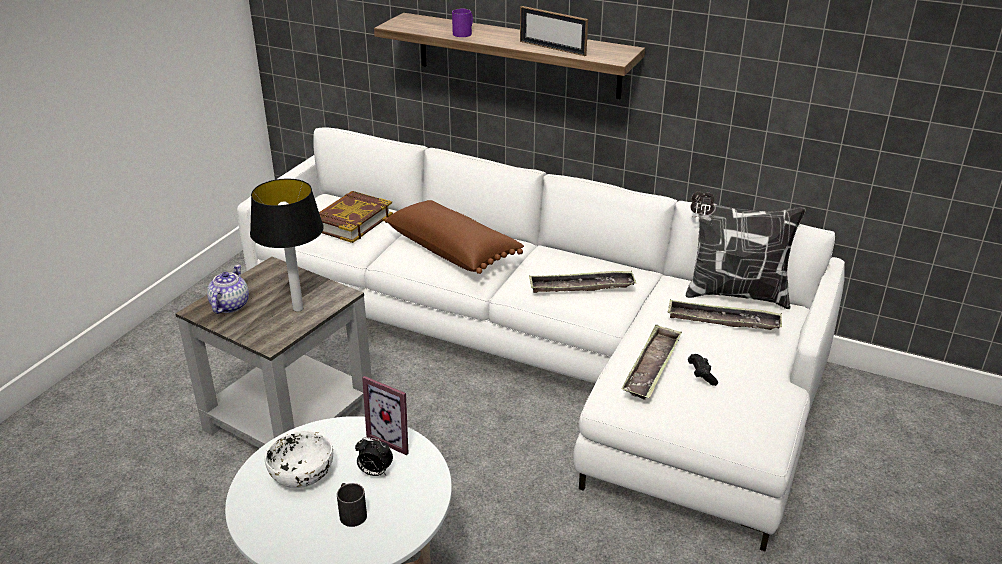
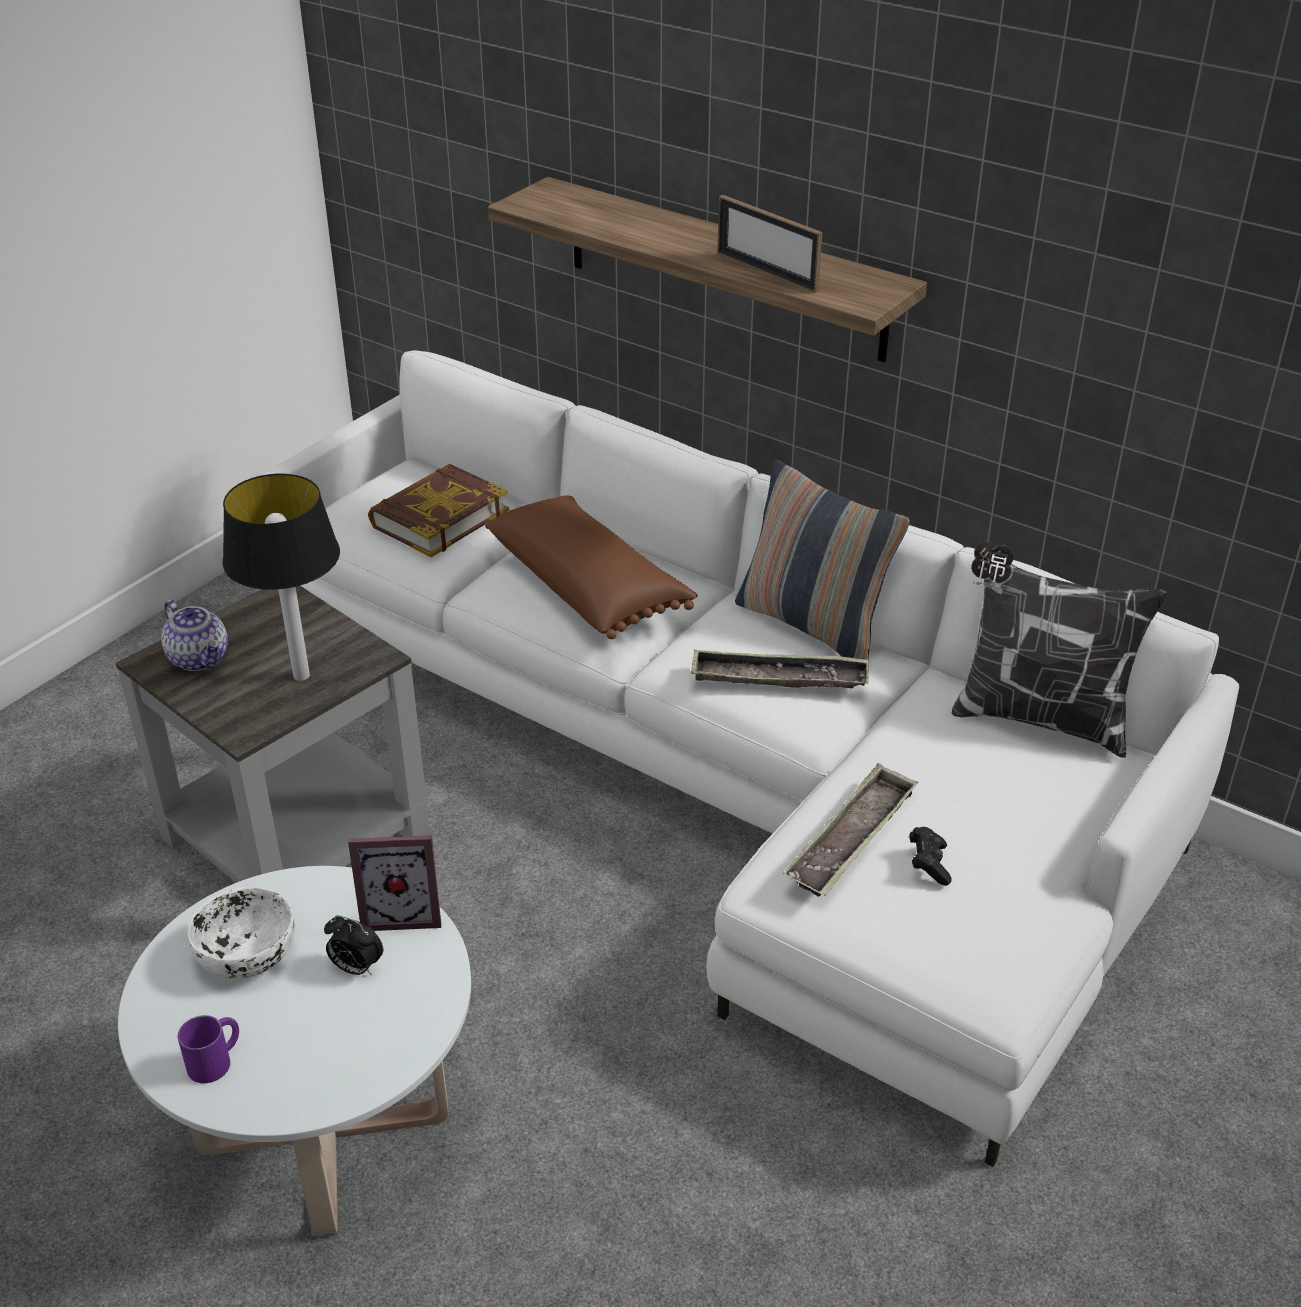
camera: 10 degrees right, 5 degrees up
(230, 305) = (200, 658): teapot -> teapot turned 120 degrees clockwise
(351, 512) = (302, 1029): black mug -> none
(395, 437) = (402, 912): picture frame -> picture frame turned 45 degrees counterclockwise
(464, 33) = (632, 228): purple mug -> purple mug (216, 1060)
(591, 258) = (813, 625): none -> pillow
(723, 321) = (998, 768): tray -> none

